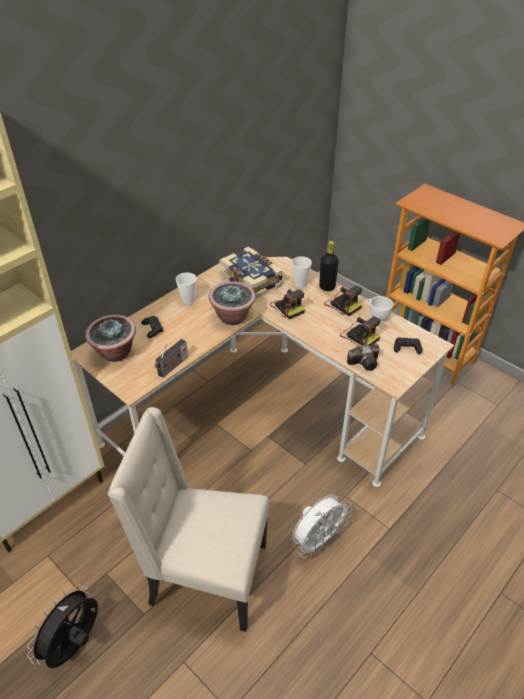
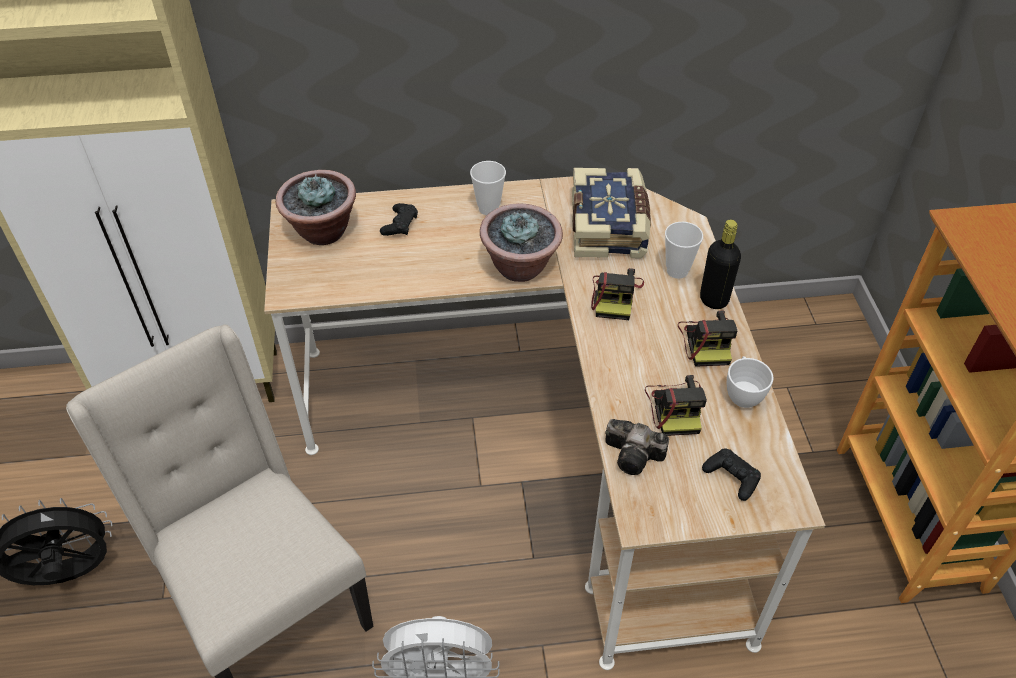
camera: 40 degrees right, 5 degrees up
(172, 367) = (366, 292): radio -> none

